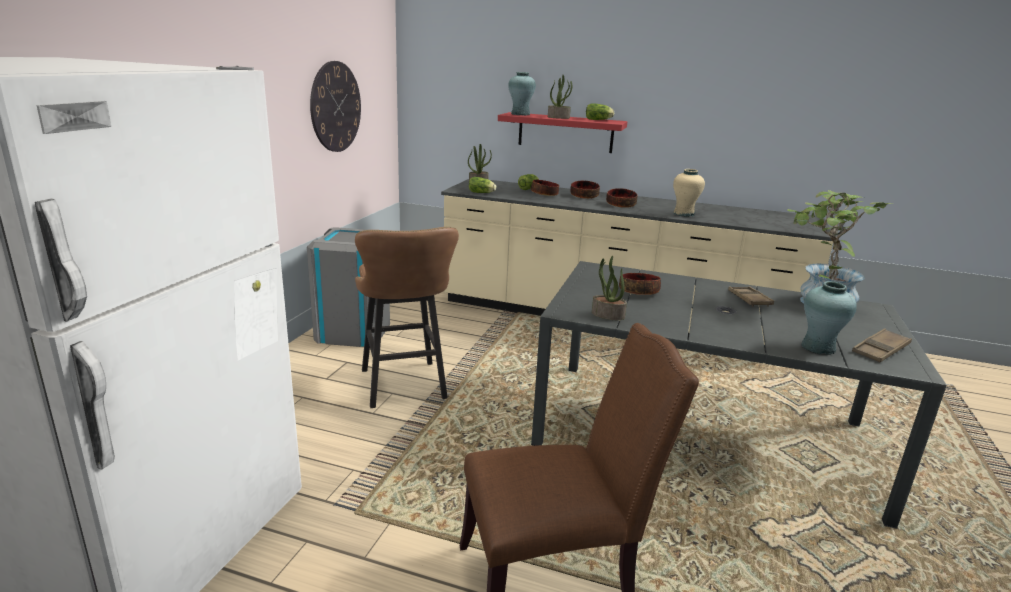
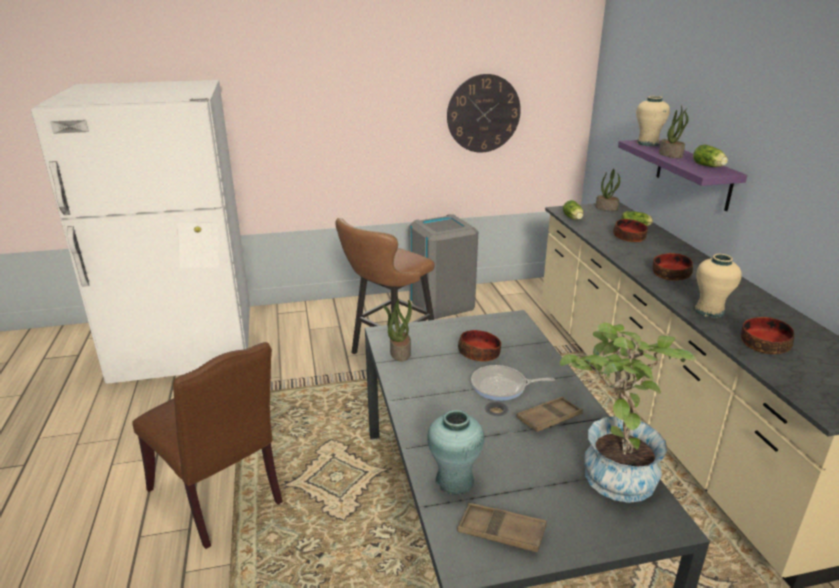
camera: 60 degrees right, 5 degrees up
(520, 114) = (648, 144): turquoise vase -> beige vase
(565, 132) = (693, 174): red shelf -> purple shelf
(584, 196) = (665, 253): bowl -> bowl (764, 344)
(696, 299) = (502, 387): none -> frying pan

